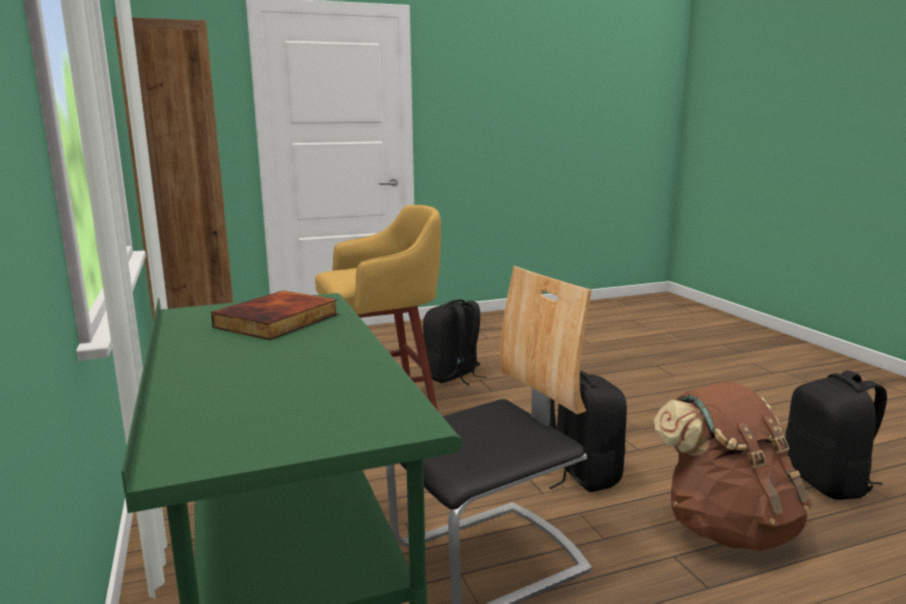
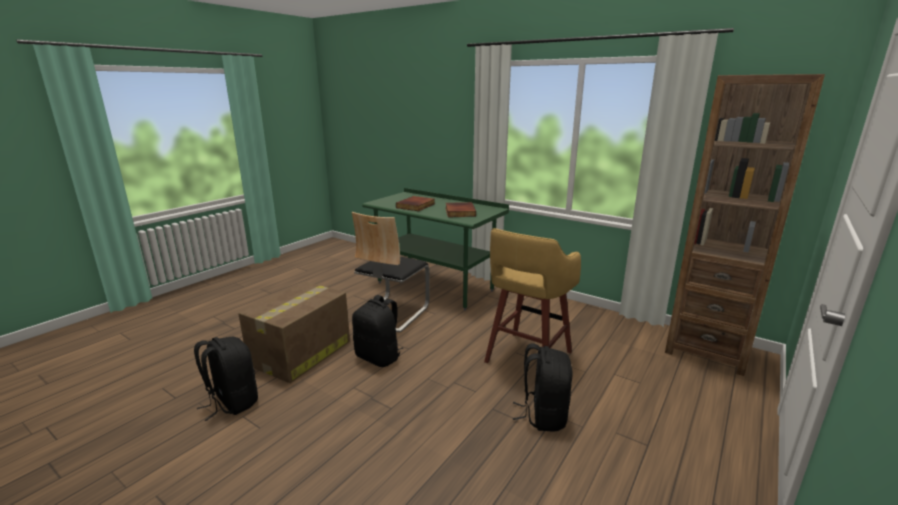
camera: 145 degrees right, 5 degrees up
(317, 366) = (416, 206): none -> book
(727, 527) = (300, 353): brown backpack -> cardboard box

